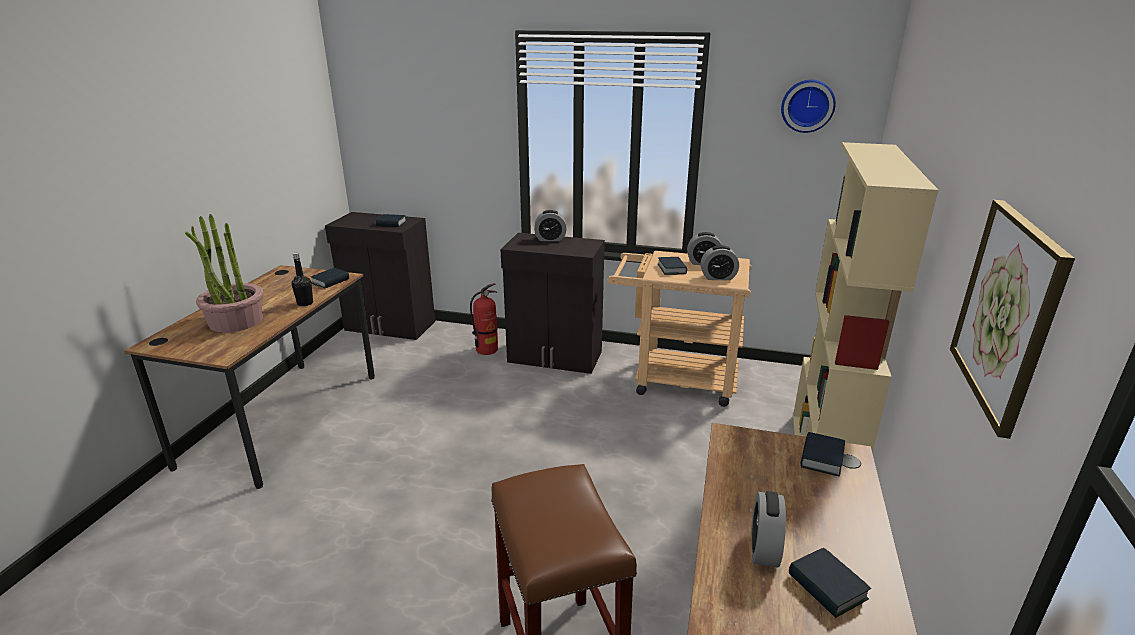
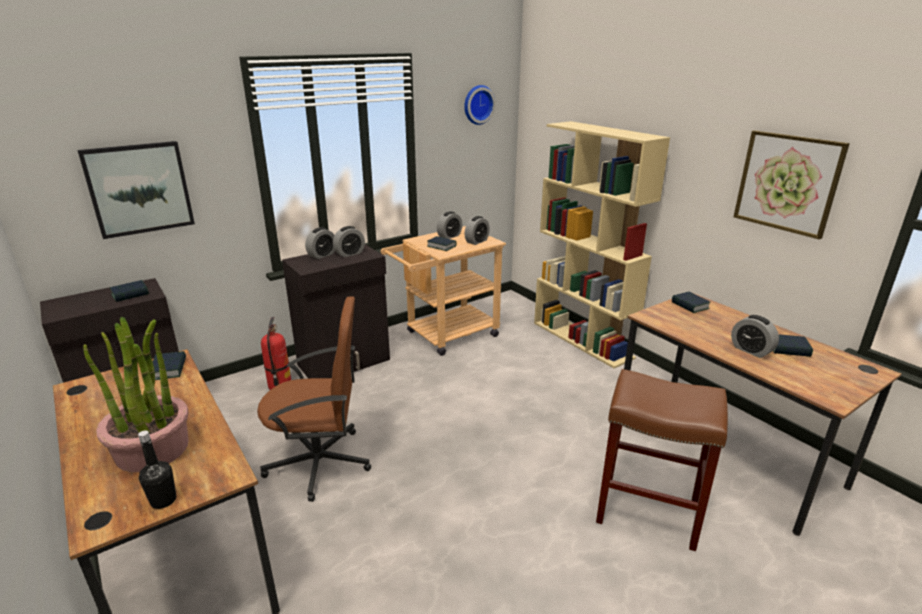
camera: 50 degrees left, 0 degrees up
(305, 303) = (193, 397): black bottle -> black bottle (163, 500)
(419, 419) = (321, 462): none -> brown office chair
(423, 140) = (139, 188): none -> picture
(571, 245) = (349, 253): none -> alarm clock

